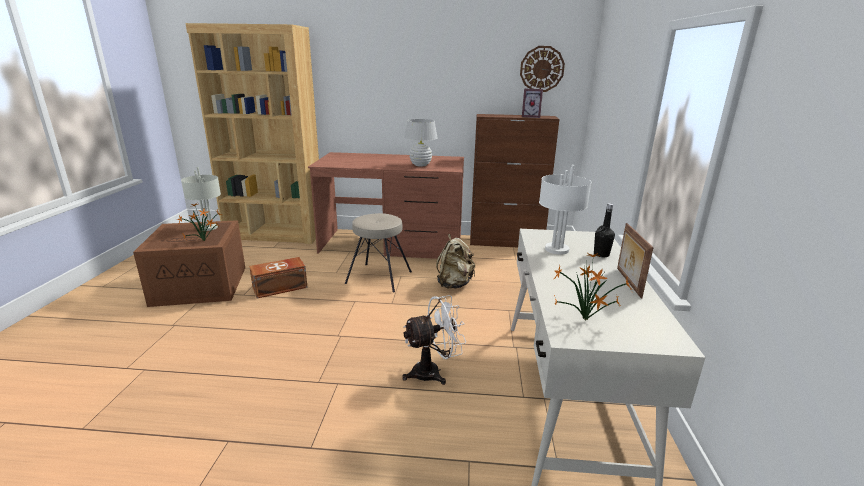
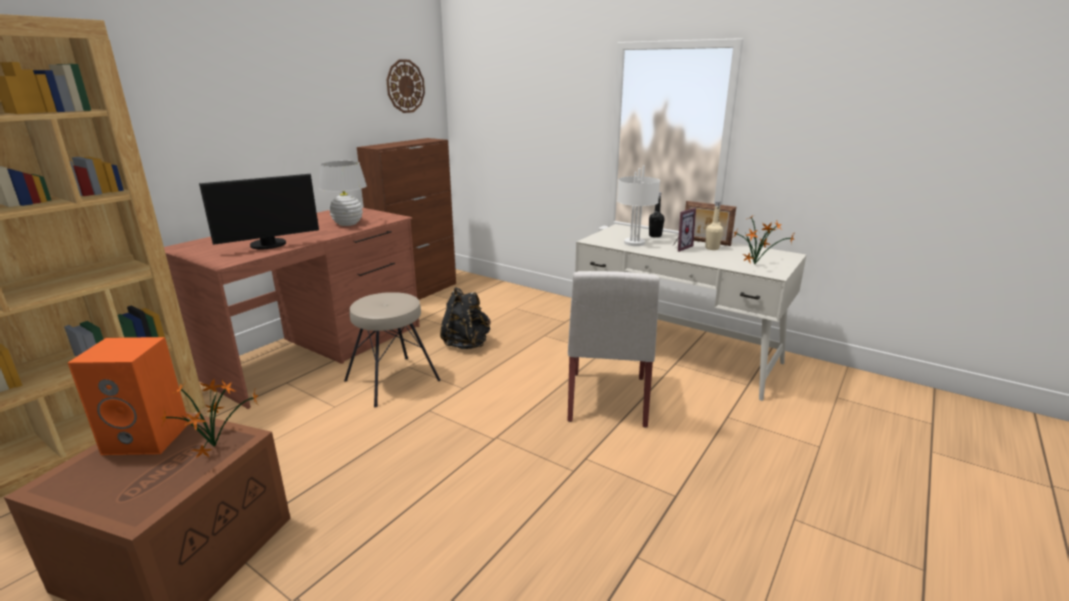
camera: 60 degrees left, 0 degrees up
(209, 228) = (149, 437): grey table lamp -> orange speaker
(281, 287) = (314, 461): brown storage box -> none
(357, 163) = (269, 245): none -> monitor
(433, 372) = (607, 399): white fan -> white chair
(454, 284) = (466, 344): beige backpack -> black backpack
(531, 116) = (419, 141): picture frame -> picture frame (679, 247)
(609, 288) = (712, 248): none -> beige bottle

